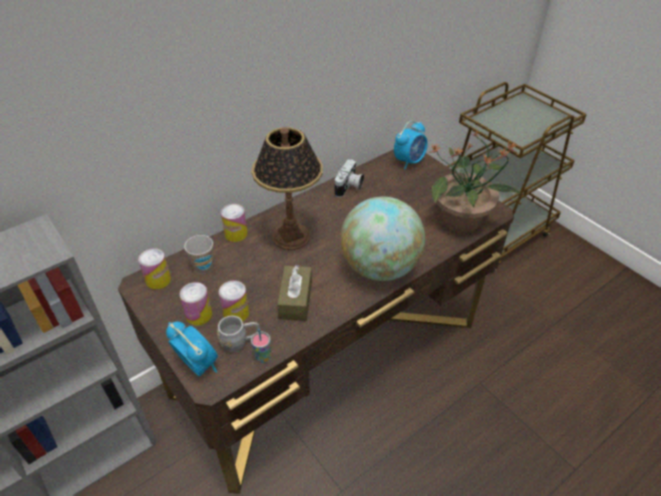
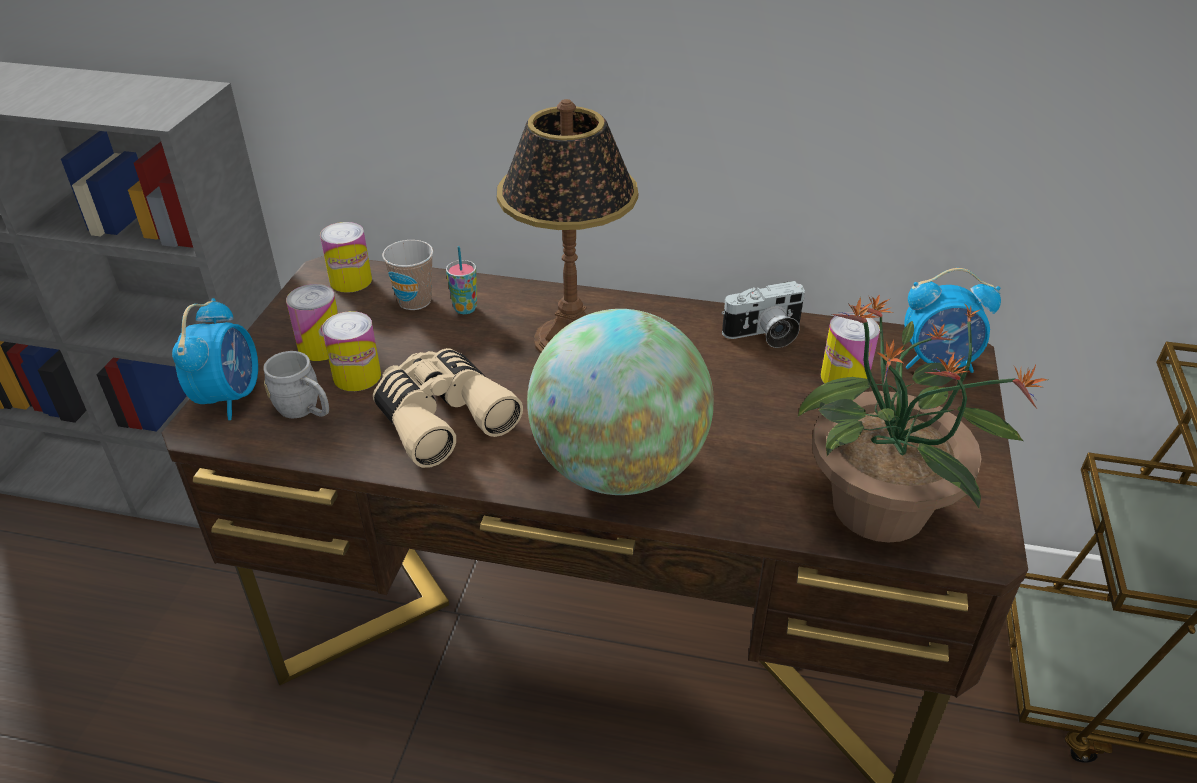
camera: 50 degrees right, 5 degrees down
(236, 234) = (512, 290): can -> can (844, 377)
(263, 357) = (294, 448): cup -> cup (465, 308)
(295, 300) = (441, 417): brown tissue box -> beige binoculars

